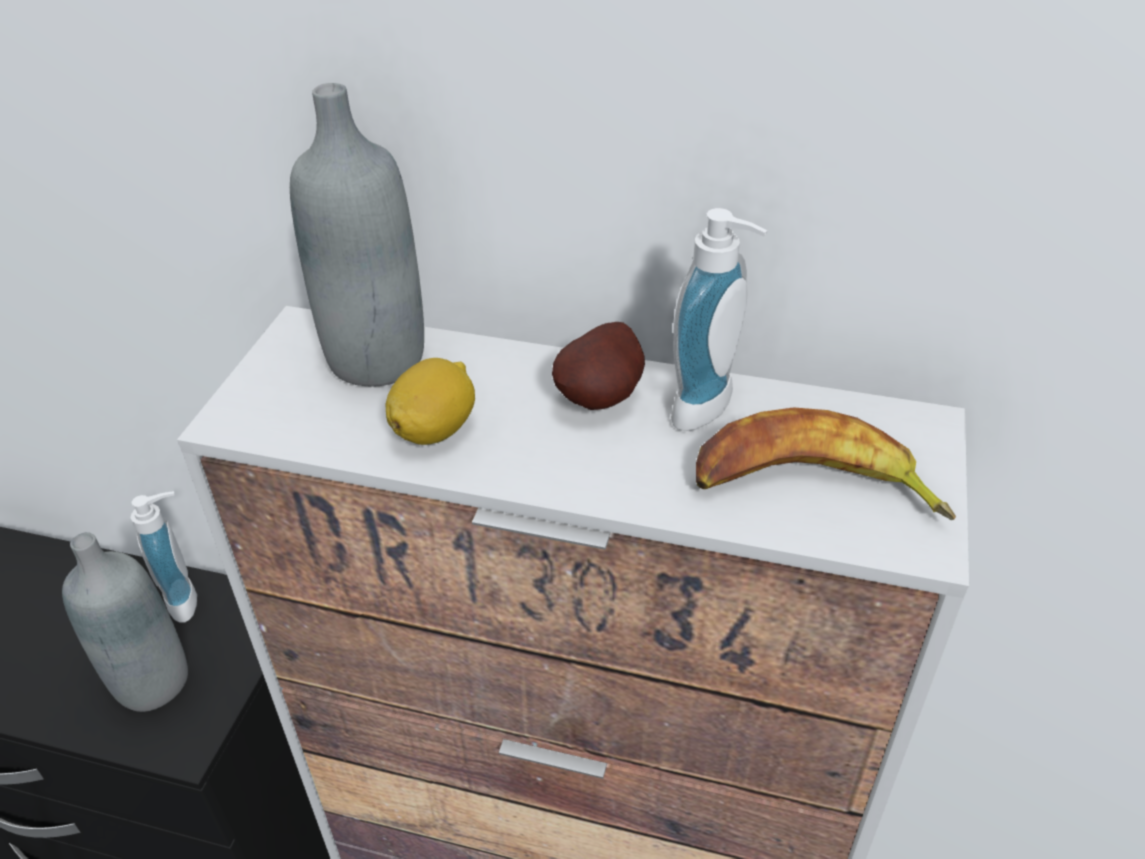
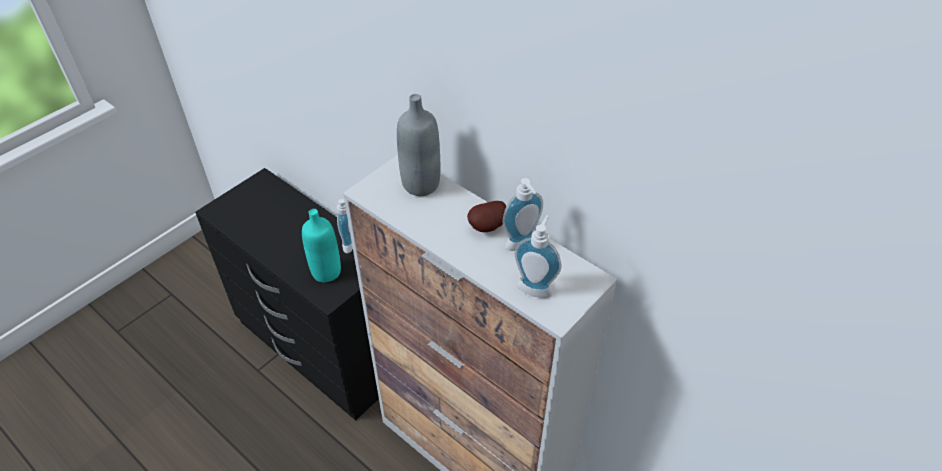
camera: 25 degrees right, 5 degrees up
(152, 682) = (326, 272): grey bottle -> turquoise bottle
(435, 429) = (425, 219): lemon -> none
(812, 487) = (536, 286): banana -> soap dispenser

